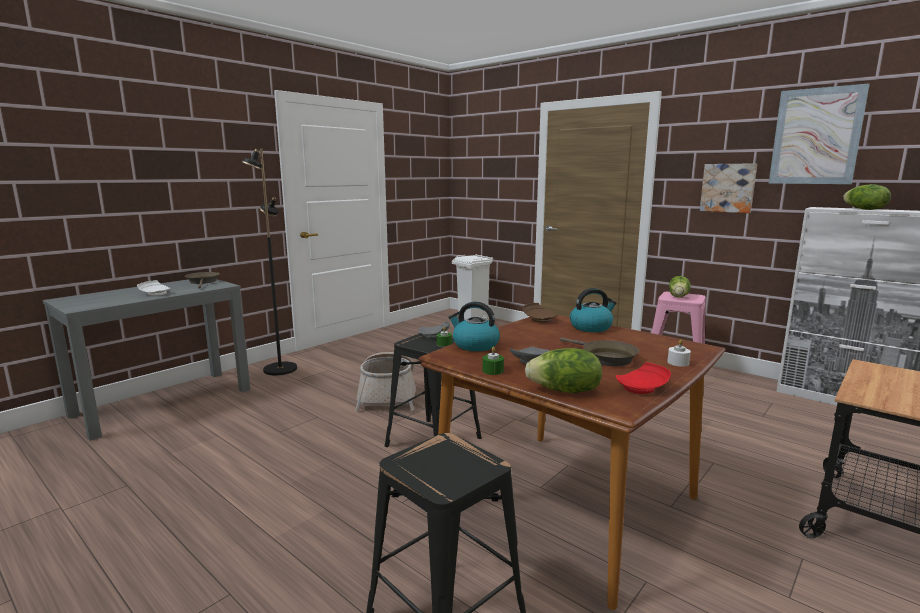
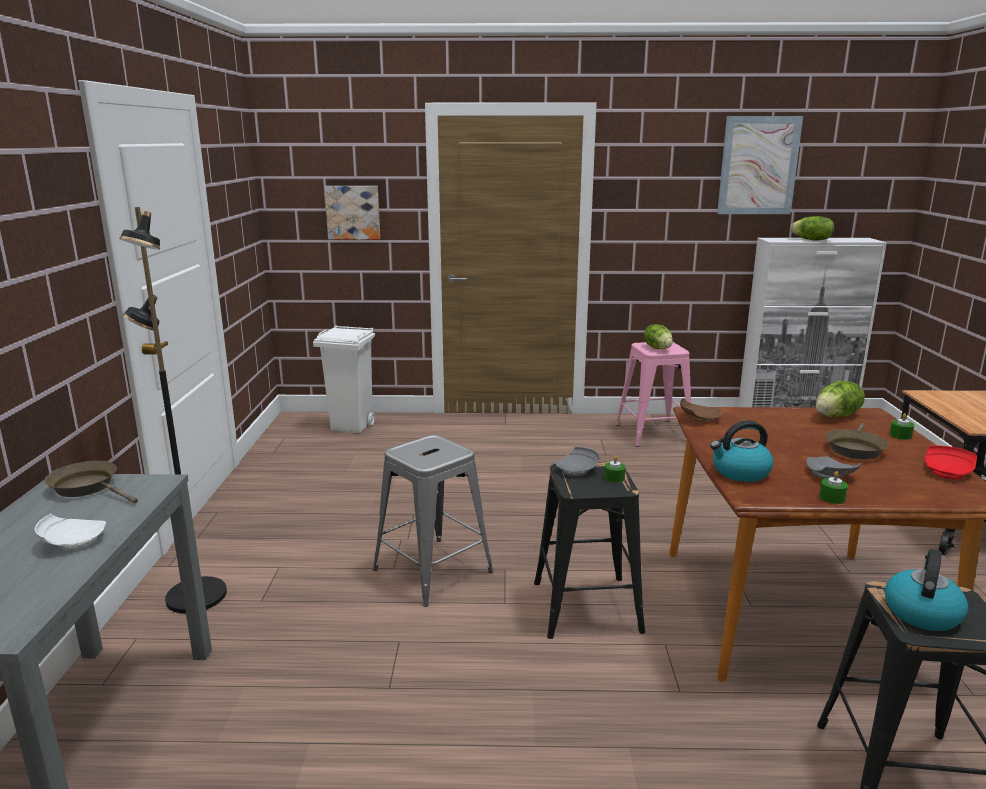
camera: 40 degrees left, 5 degrees up
(388, 395) = (432, 571): basket -> grey stool
(565, 391) = (923, 497): lettuce -> lettuce (837, 416)
(591, 327) = (758, 415): kettle -> kettle (921, 612)
(605, 358) = (854, 449): brown frying pan -> brown frying pan turned 105 degrees clockwise
(678, 362) = (900, 435): white candle -> green candle
(728, 188) = (676, 219): picture -> picture (353, 212)

